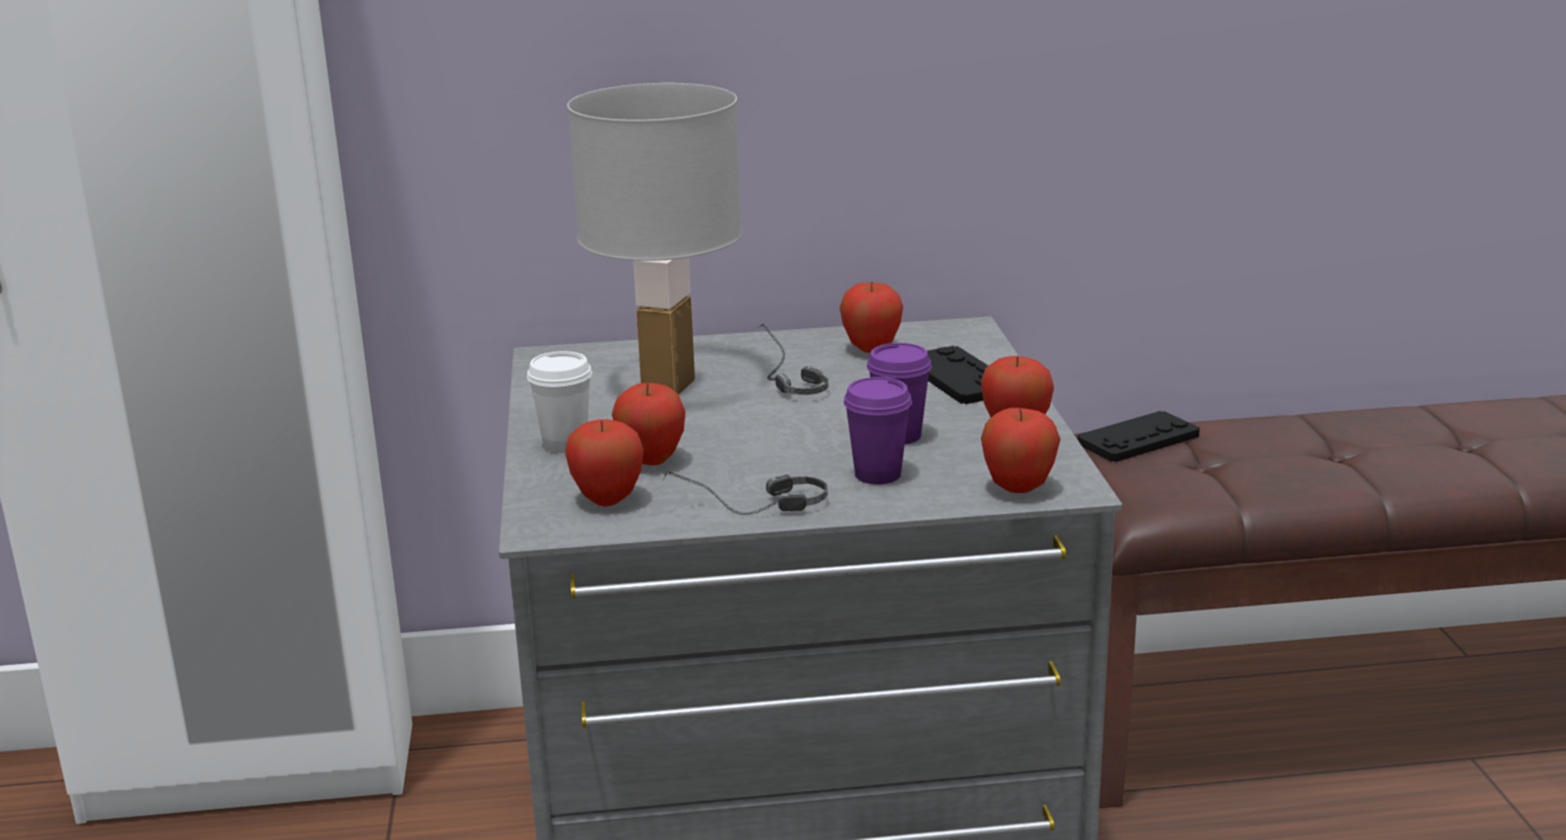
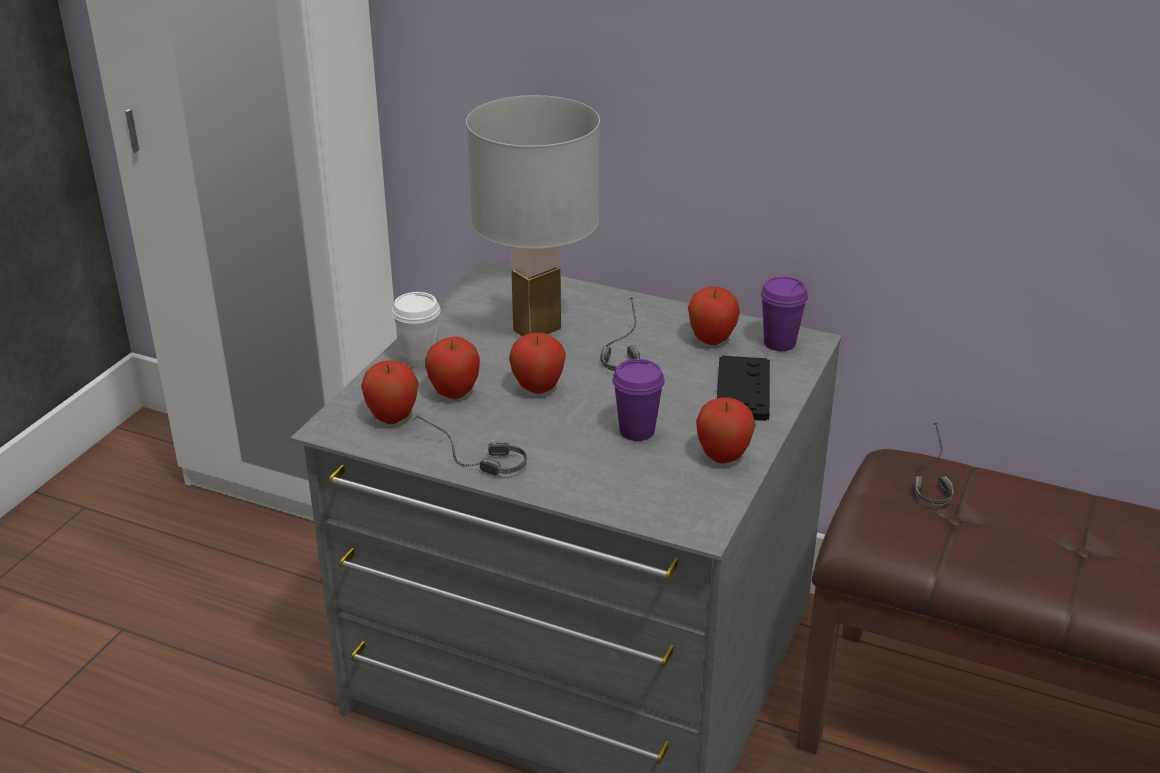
camera: 30 degrees right, 10 degrees up
(878, 475) = (582, 462): purple cup -> purple cup (779, 343)
(1018, 489) = (661, 513): apple -> apple (538, 389)
(1138, 439) = (926, 475): black game controller -> headphones

